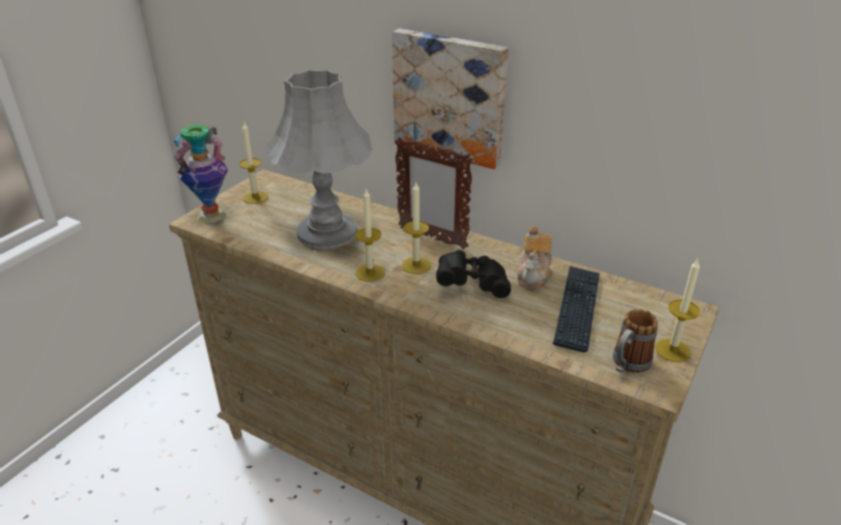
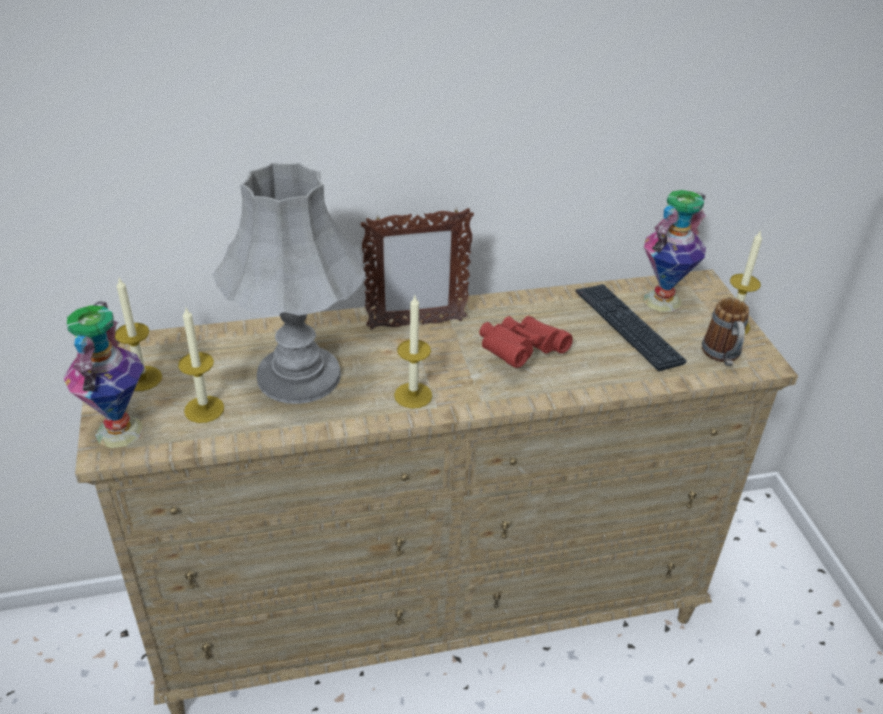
camera: 45 degrees left, 5 degrees up
(416, 265) = (444, 362): candle -> candle (204, 409)
(450, 96) = (400, 147): picture -> none
(472, 284) = (520, 353): black binoculars -> red binoculars
(534, 275) = (555, 314): teapot -> none
(635, 306) = (663, 301): none -> vase

